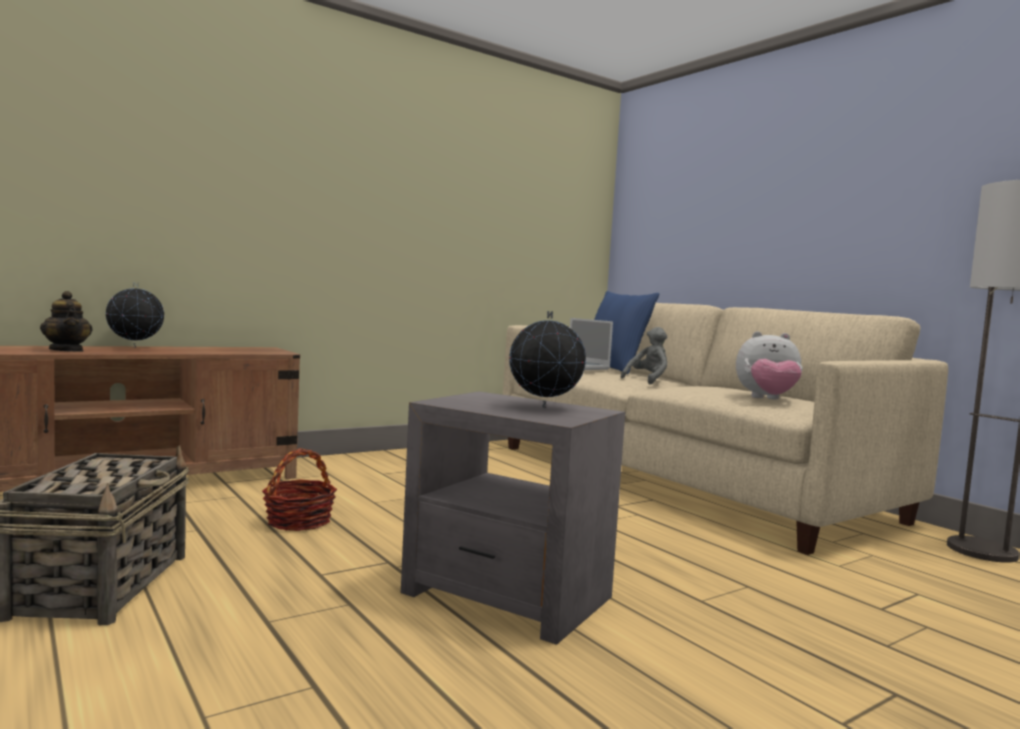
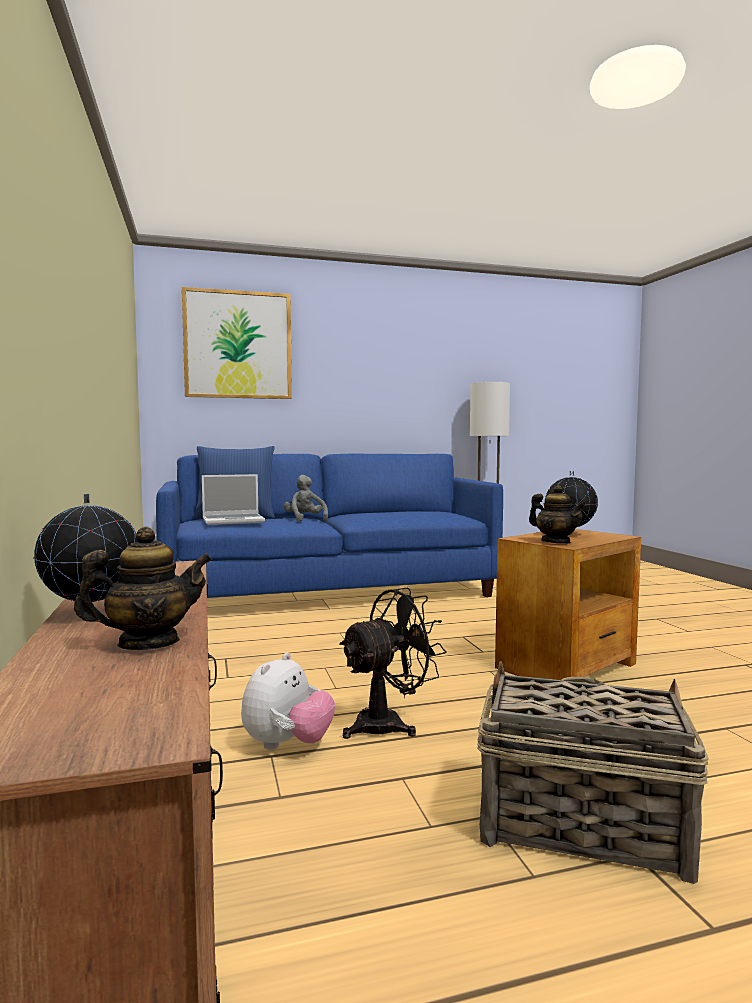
camera: 70 degrees left, 0 degrees up
(299, 521) = (389, 723): basket -> black fan
(462, 400) = (556, 542): none -> teapot
(508, 596) = (567, 666): grey side table -> brown side table
(681, 480) = (330, 591): beige sofa -> blue sofa
(689, 178) = (238, 345): none -> picture
(767, 399) = (427, 514): plush toy -> plush toy (287, 745)

